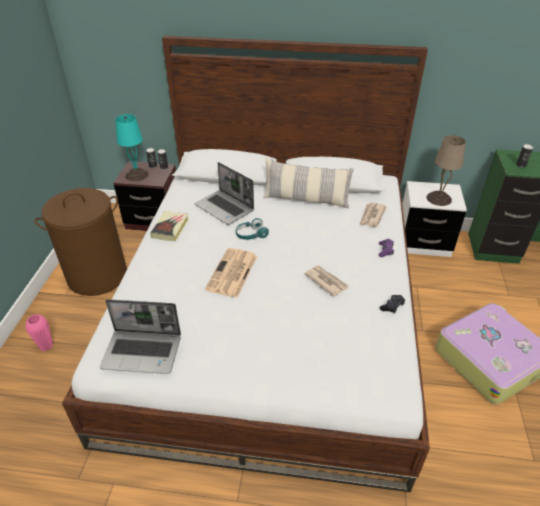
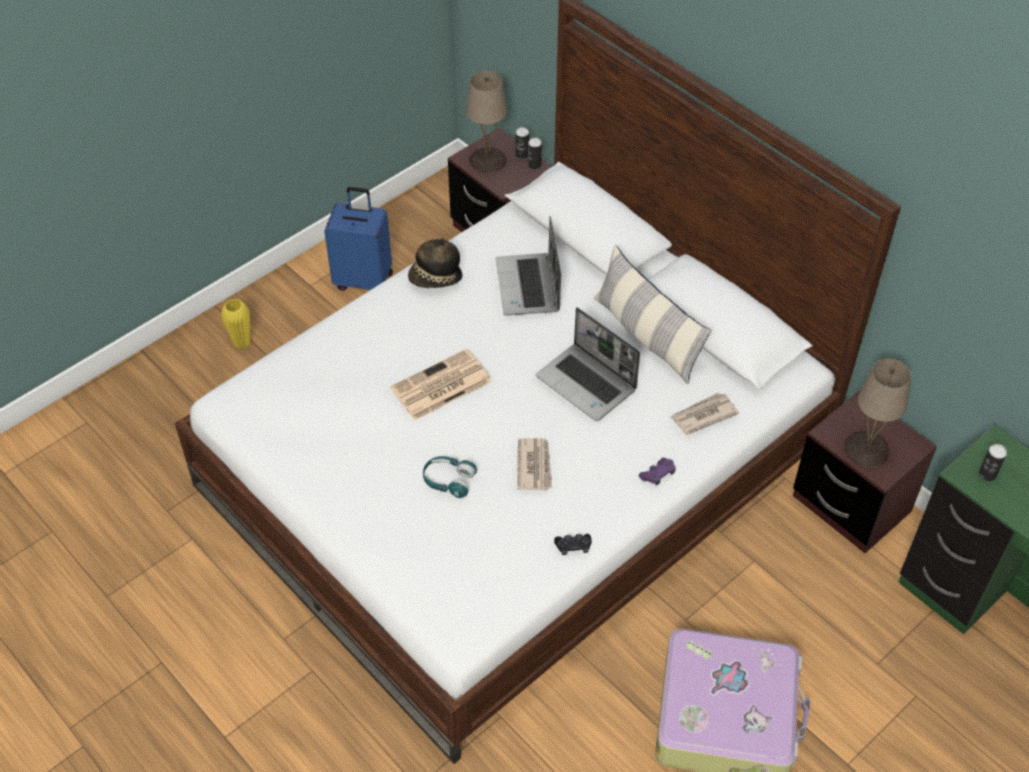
camera: 40 degrees right, 10 degrees up
(46, 346) = (242, 342): pink vase -> yellow vase
(97, 275) = (364, 280): brown laundry basket -> blue suitcase
(136, 175) = (486, 160): turquoise table lamp -> beige table lamp
(143, 351) = (269, 419): laptop -> laptop (587, 383)
(170, 228) = (435, 278): book -> hat
(251, 235) = (518, 346): turquoise headphones -> turquoise headphones (448, 481)
(423, 242) = (851, 504): white nightstand -> brown nightstand

